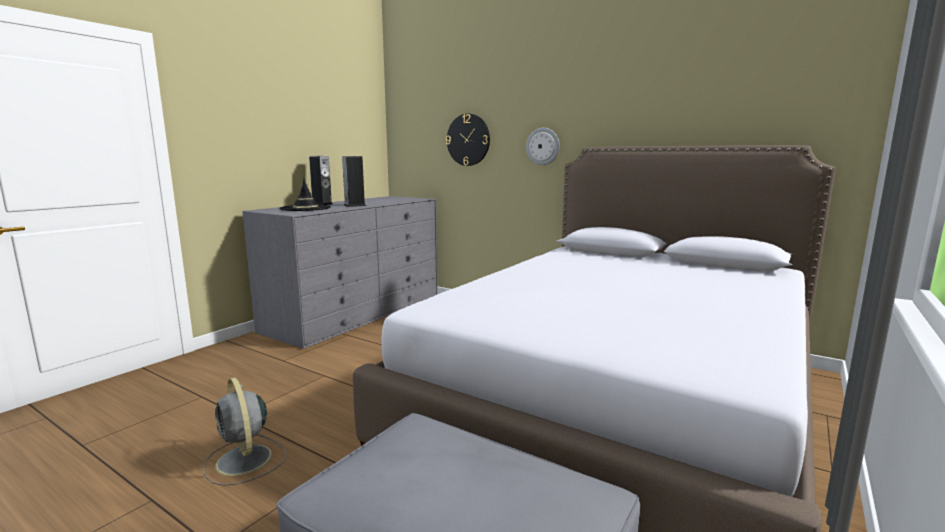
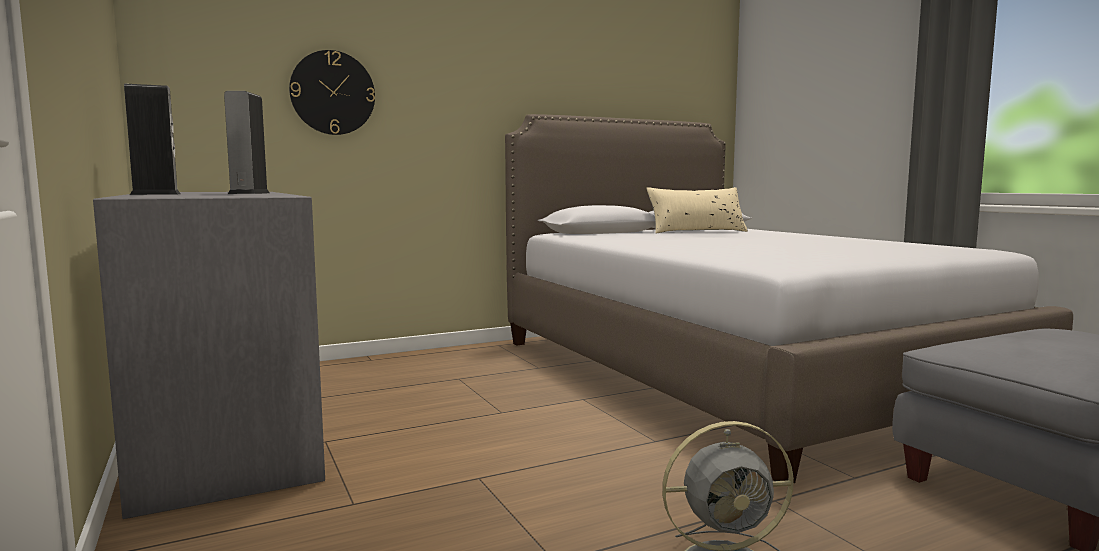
camera: 60 degrees left, 5 degrees down
(305, 208) = (206, 195): black hat -> none
(543, 146) = (460, 111): wall clock -> none
(684, 267) = (696, 231): none -> beige pillow

